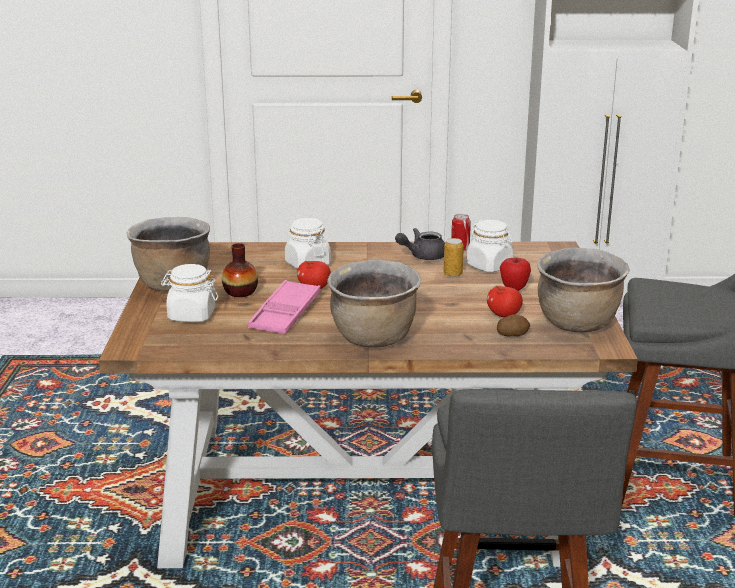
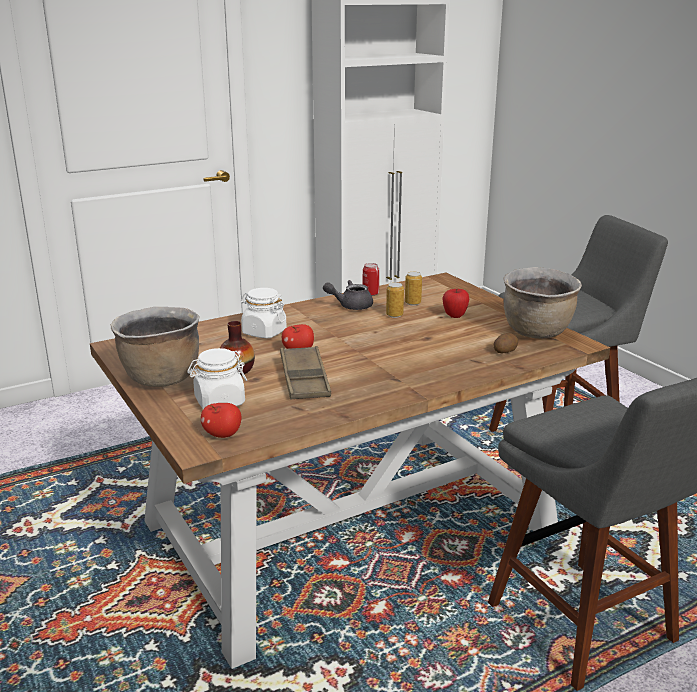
camera: 30 degrees left, 0 degrees up
(285, 314) = (304, 379): pink tray -> brown tray
(374, 339) = (408, 381): brown cooking pot -> none
(422, 256) = (350, 306): grey teapot -> grey teapot turned 45 degrees clockwise
(489, 266) = (412, 303): white jar -> can
(504, 315) = (477, 338): apple -> apple (222, 434)

